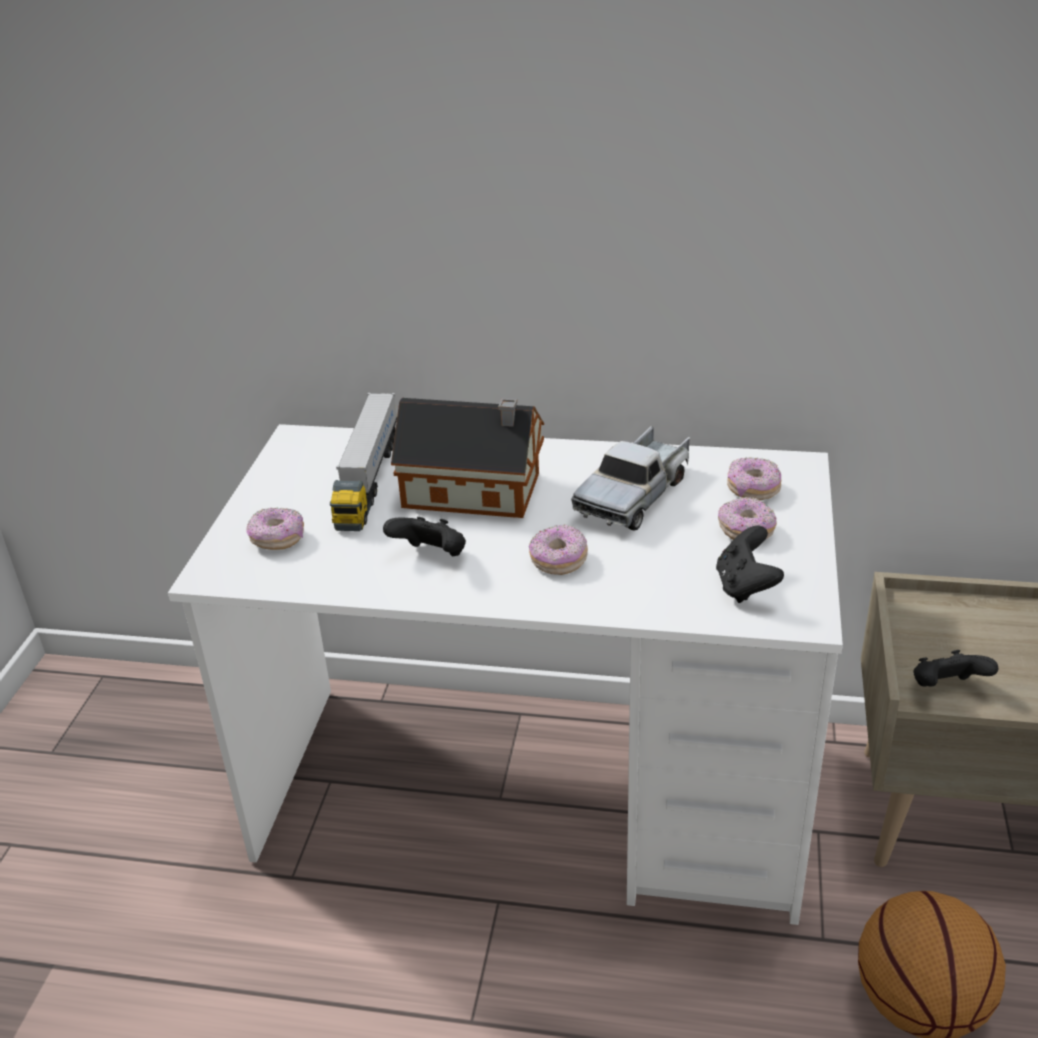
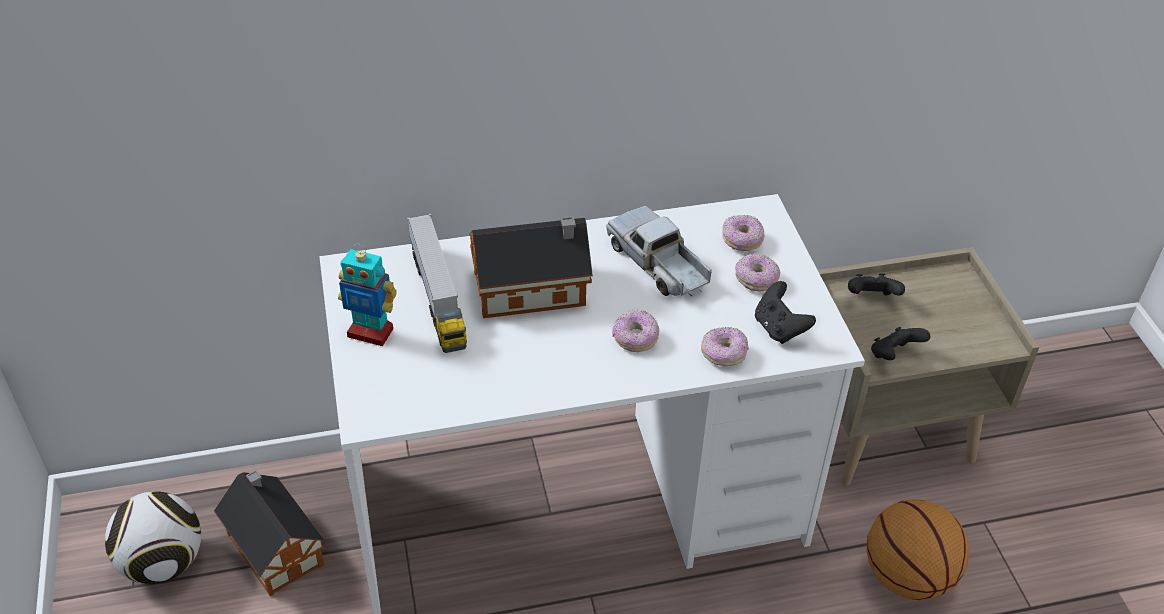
camera: 25 degrees left, 10 degrees up
(90, 739) = (162, 563): none -> football
(200, 751) = (274, 546): none -> toy house
(276, 498) = (371, 332): none -> toy robot
(277, 540) = (400, 372): donut -> donut (723, 354)
(431, 557) = (536, 358): black game controller -> black game controller (871, 298)
(635, 494) = (658, 264): toy truck -> toy truck turned 135 degrees clockwise

